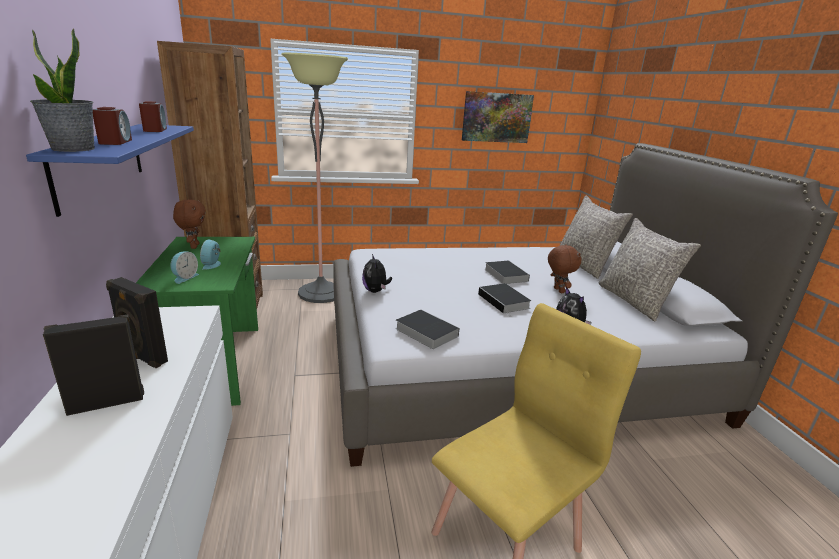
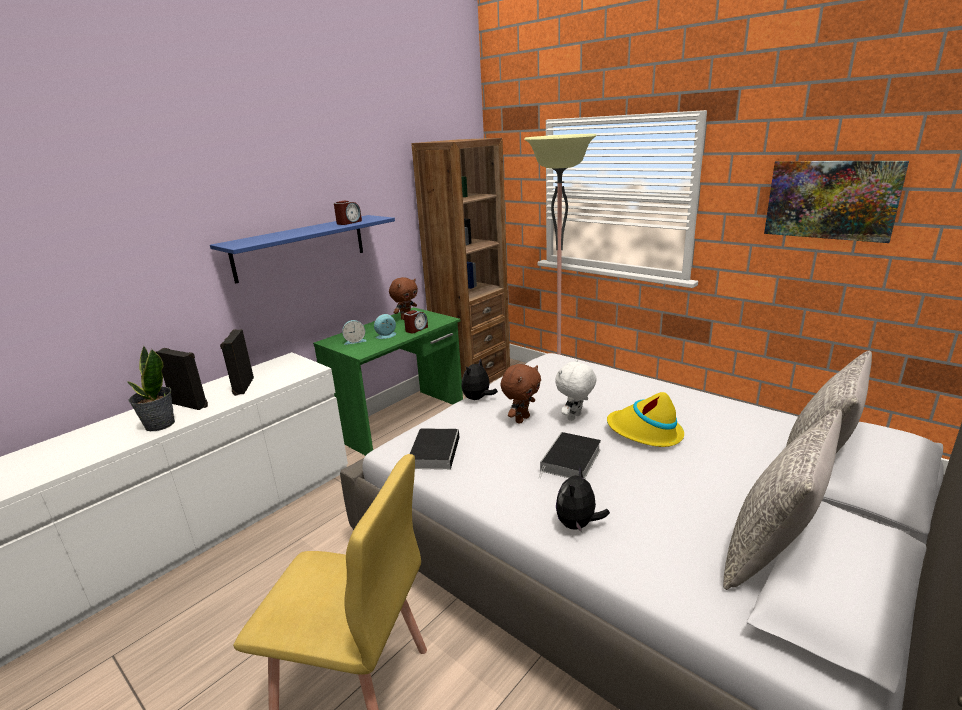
camera: 55 degrees right, 0 degrees up
(73, 149) = (239, 241): potted plant -> potted plant (159, 424)
(115, 142) = (280, 235): alarm clock -> alarm clock (416, 329)
(458, 280) = (575, 417): none -> white plush toy
(504, 274) = (645, 432): book -> yellow hat
(558, 290) = (675, 480): brown plush toy -> brown plush toy (521, 419)

